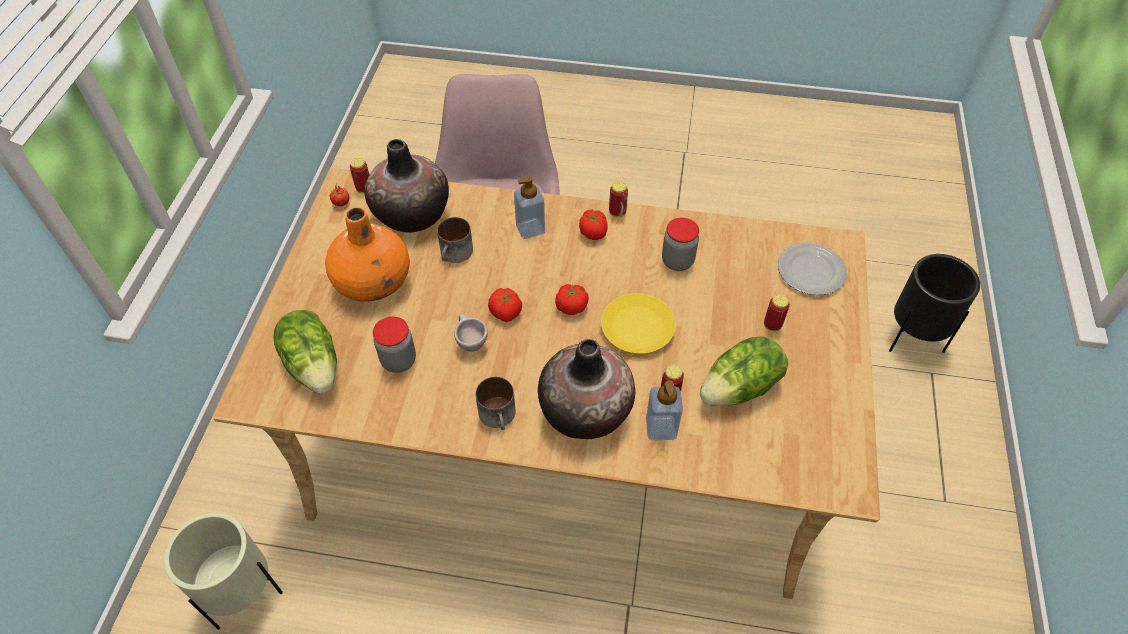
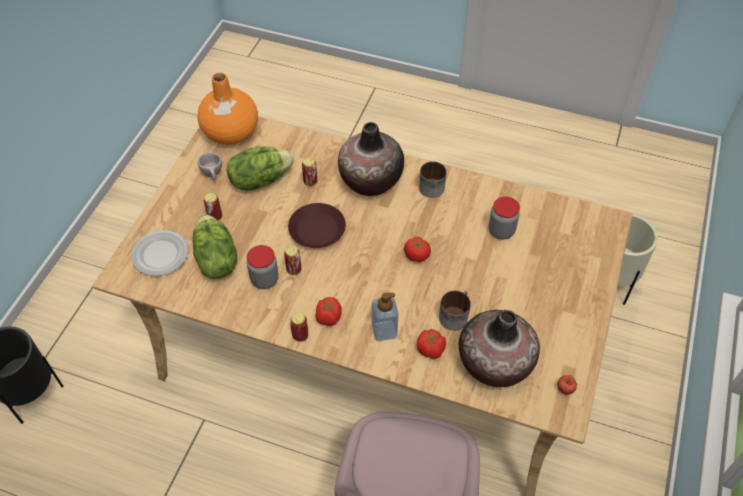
camera: 170 degrees left, 0 degrees up
(314, 364) = (564, 237): lettuce -> lettuce (215, 259)
(364, 189) = (544, 403): can -> can (294, 270)
(374, 282) = (525, 298): orange vase -> orange vase (230, 133)
(470, 342) = (447, 237): beige cup -> beige cup (213, 175)
(571, 307) = (364, 253): tomato -> tomato (431, 350)
(638, 328) = (316, 230): yellow plate -> brown plate
(661, 428) = (323, 164): soap dispenser -> none

